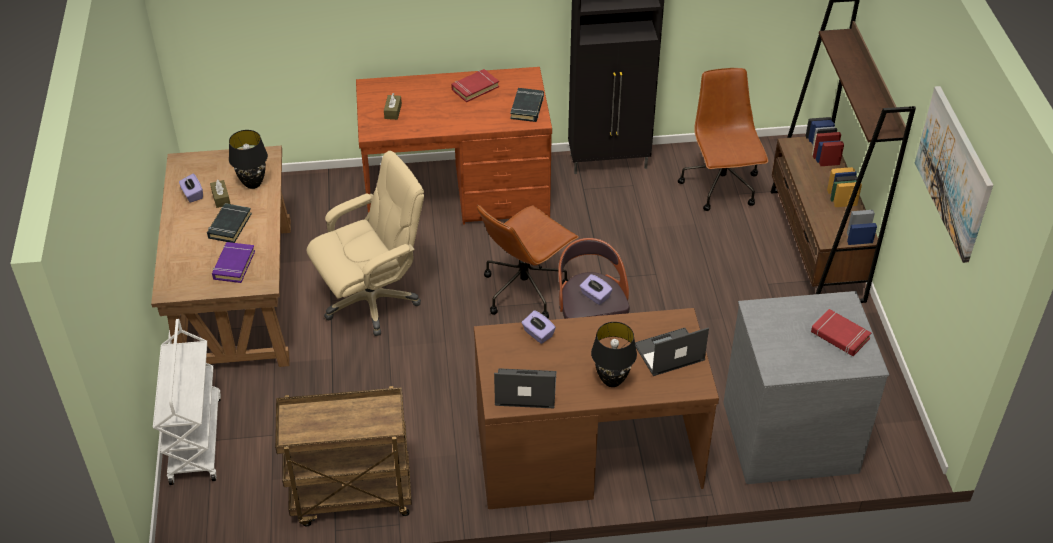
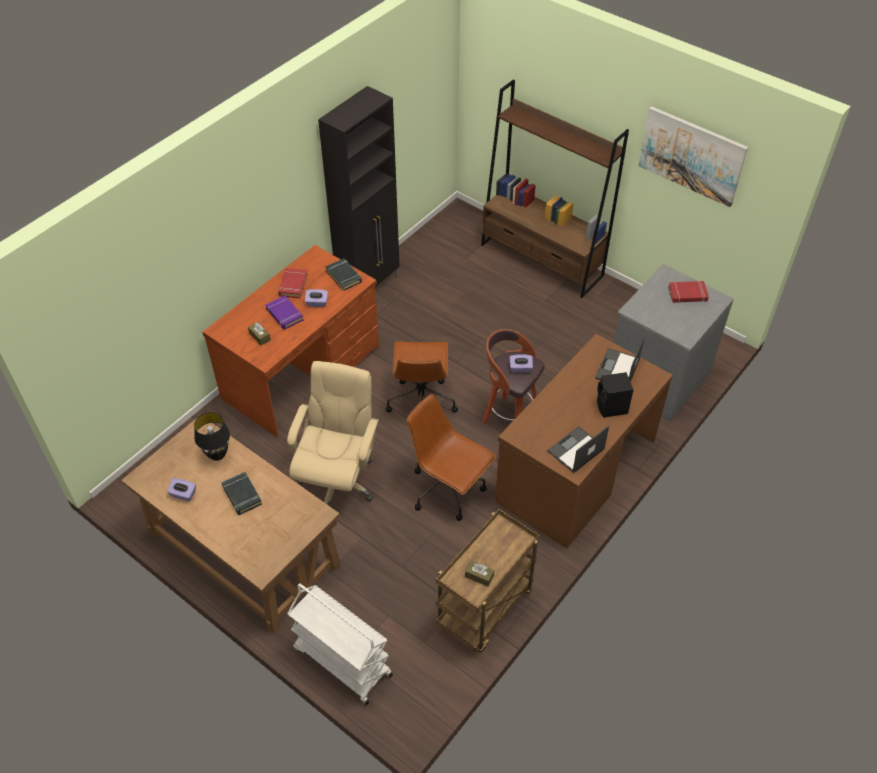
camera: 45 degrees left, 5 degrees up
(221, 198) = (208, 481): brown tissue box -> brown tissue box (479, 576)
(233, 265) = (283, 519): purple book -> purple book (284, 315)
(538, 334) = (539, 412): purple tissue box -> purple tissue box (317, 303)
(612, 381) = (612, 408): black table lamp -> black speaker
(721, 187) = (452, 260): brown office chair -> brown office chair (448, 490)

